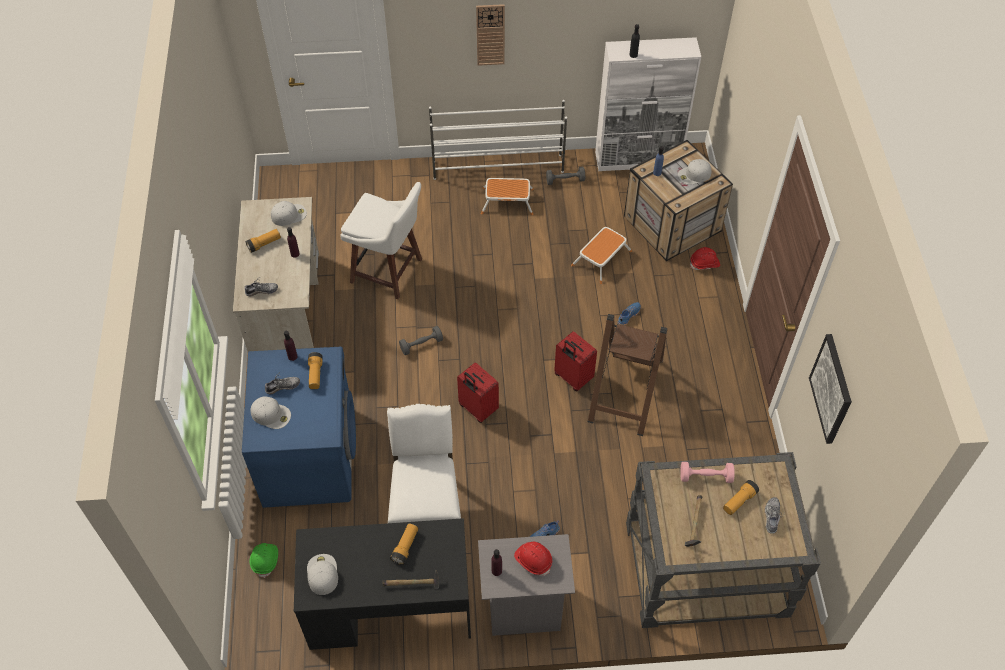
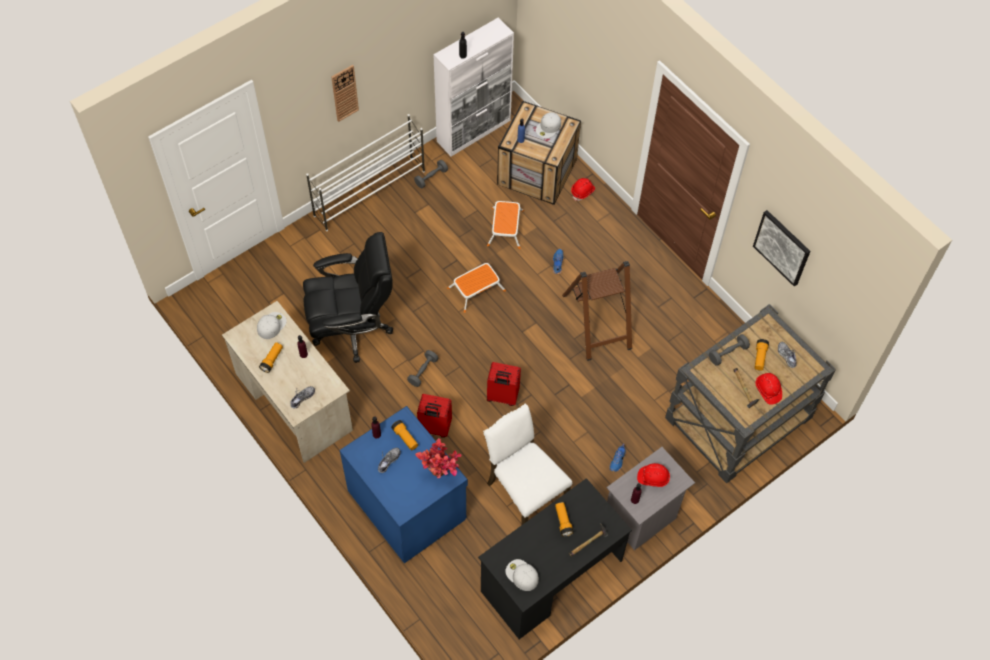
camera: 35 degrees left, 5 degrees up
(265, 560) = (436, 599): green hard hat -> none
(271, 414) = (398, 486): white cap -> none
(319, 428) = (441, 475): none -> potted plant
(389, 272) = (352, 327): white stool -> black office chair
(507, 201) = (399, 219): orange step ladder -> orange step ladder (476, 289)
(572, 378) = (552, 333): red suitcase -> red suitcase (434, 428)
(705, 477) = (728, 353): pink dumbbell -> grey dumbbell
(721, 540) = (767, 390): none -> red hard hat

